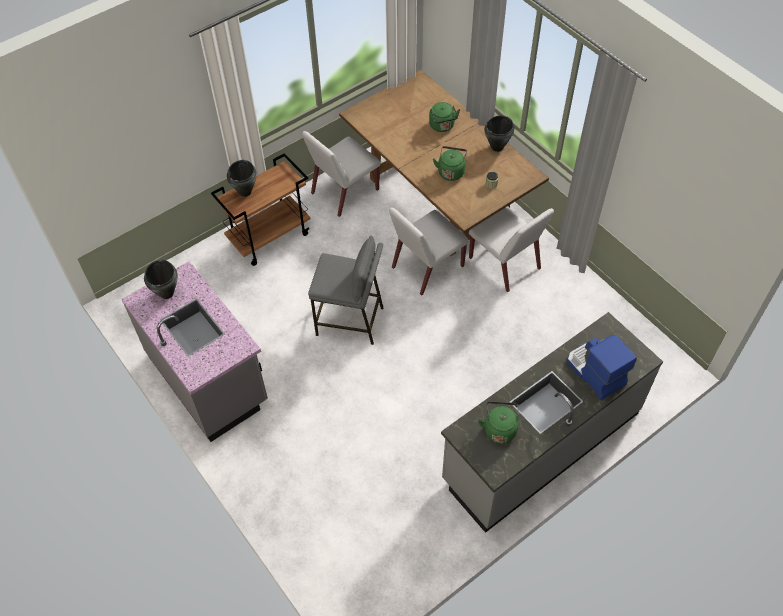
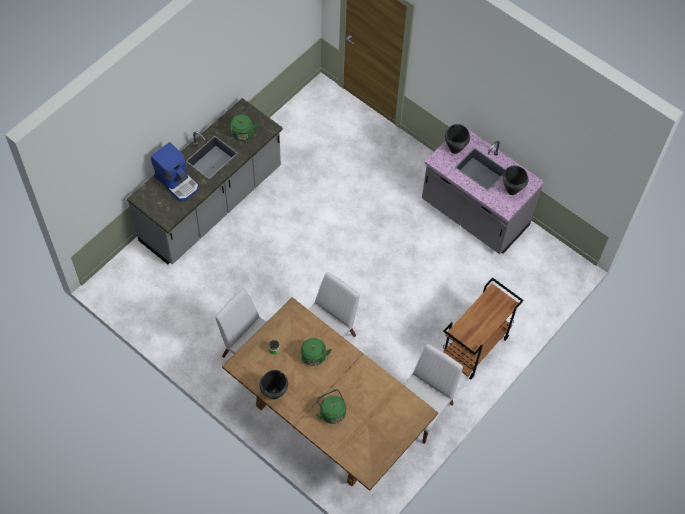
camera: 165 degrees right, 5 degrees up
(245, 192) = (495, 313): black cooking pot -> black cooking pot (454, 149)
(350, 321) = (378, 279): grey stool -> none

